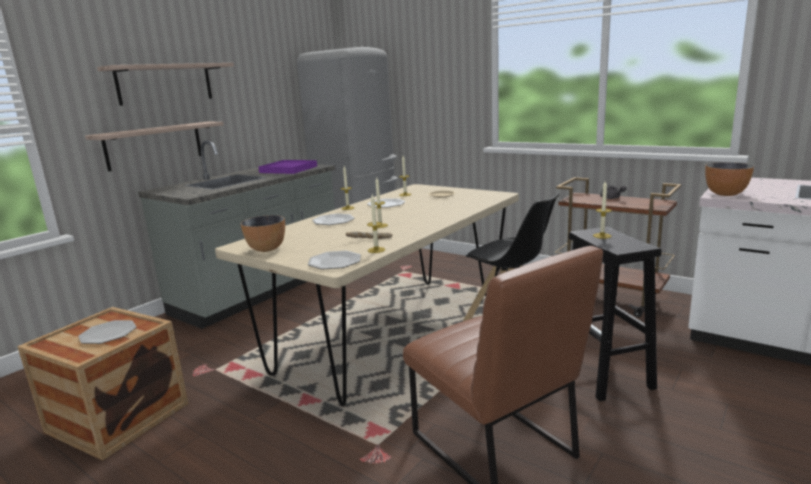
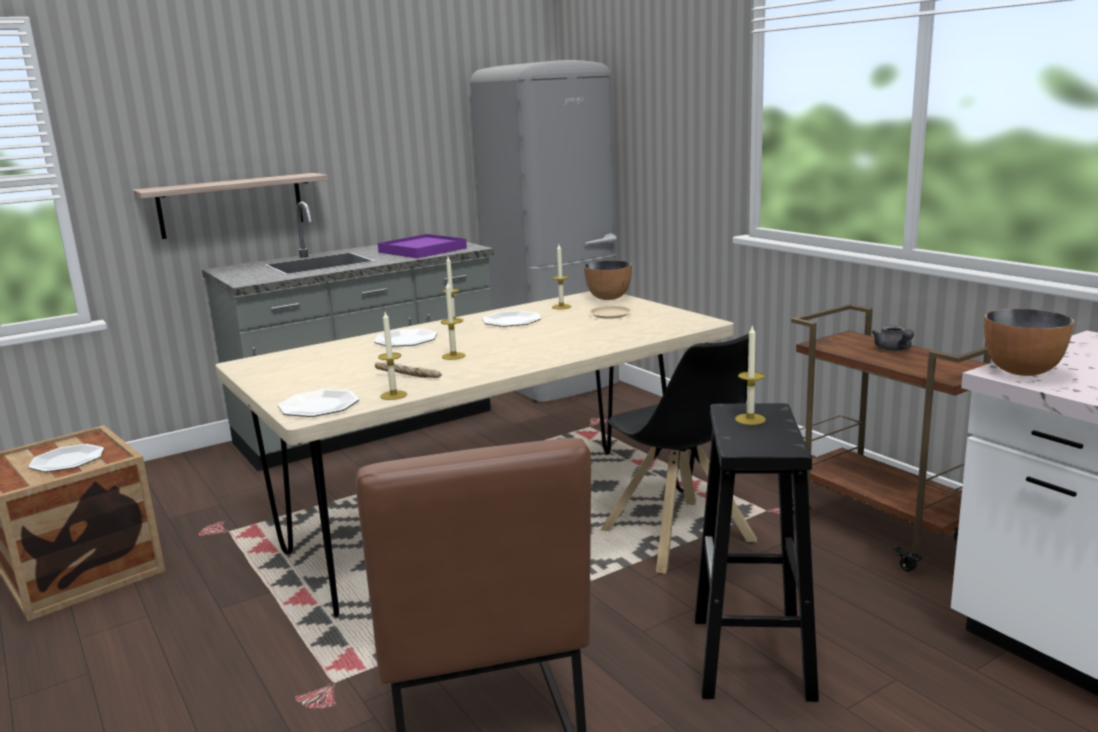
camera: 20 degrees right, 0 degrees up
(165, 83) = (252, 118): shelf -> none
(266, 249) = (269, 373): bowl -> bowl (608, 297)

